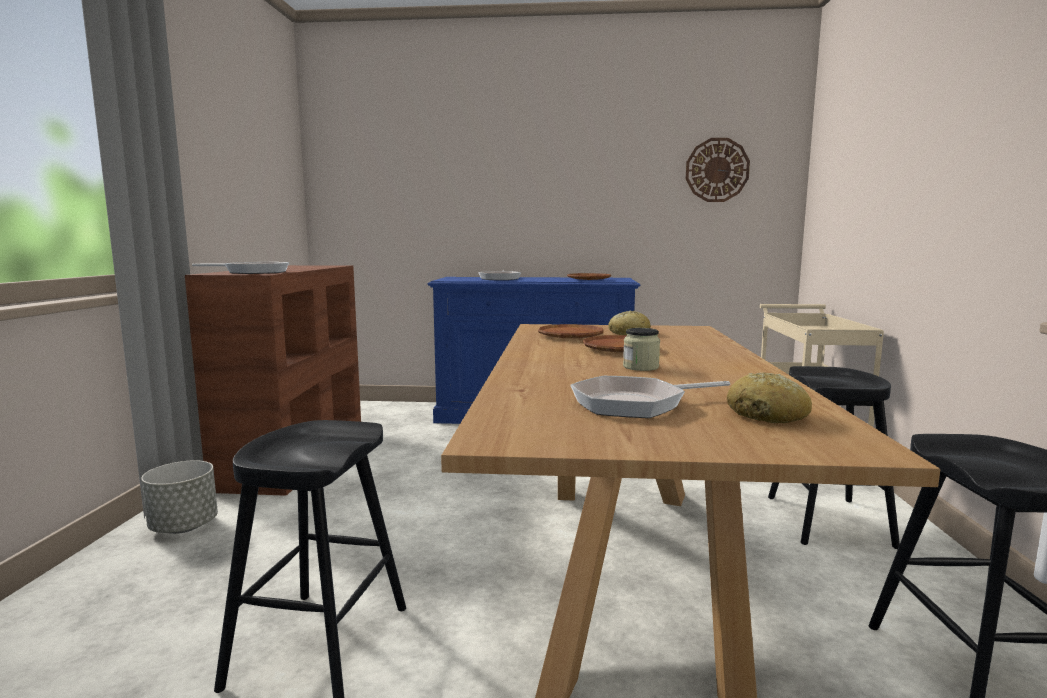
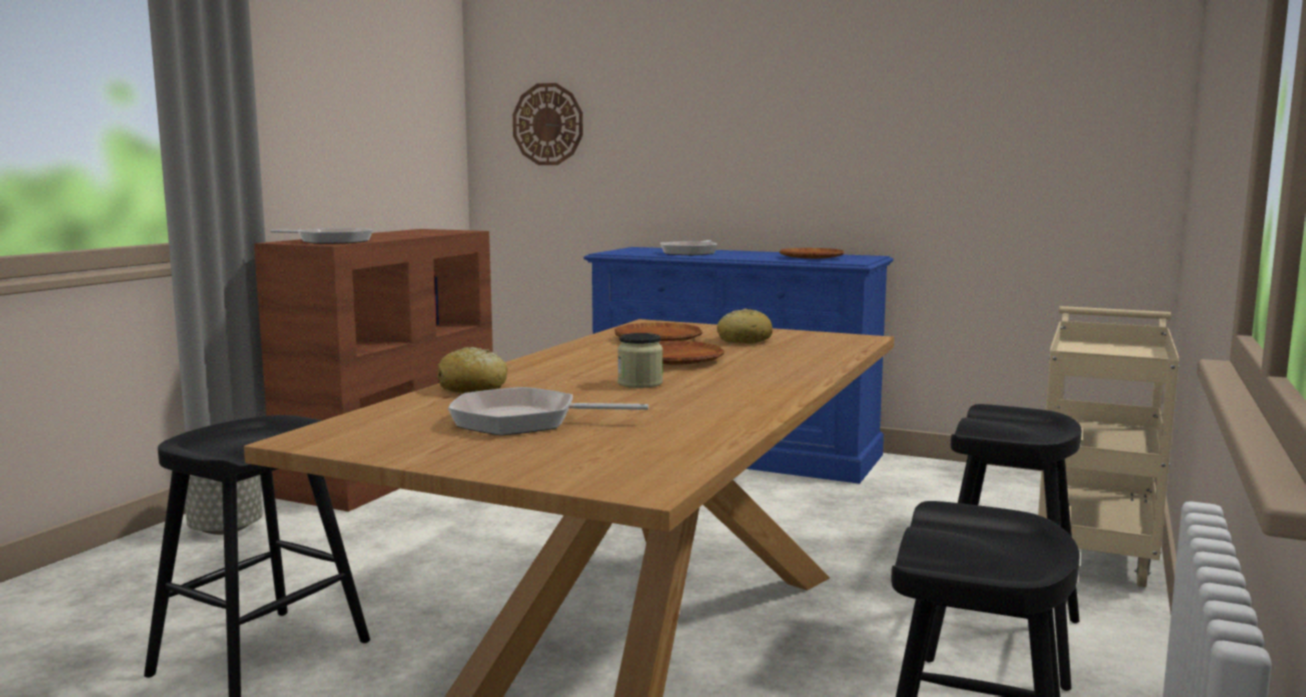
camera: 20 degrees right, 0 degrees up
(717, 170) = (1032, 89): wall clock -> wall clock (548, 124)
(767, 415) = (634, 446): bread -> bread (473, 388)

